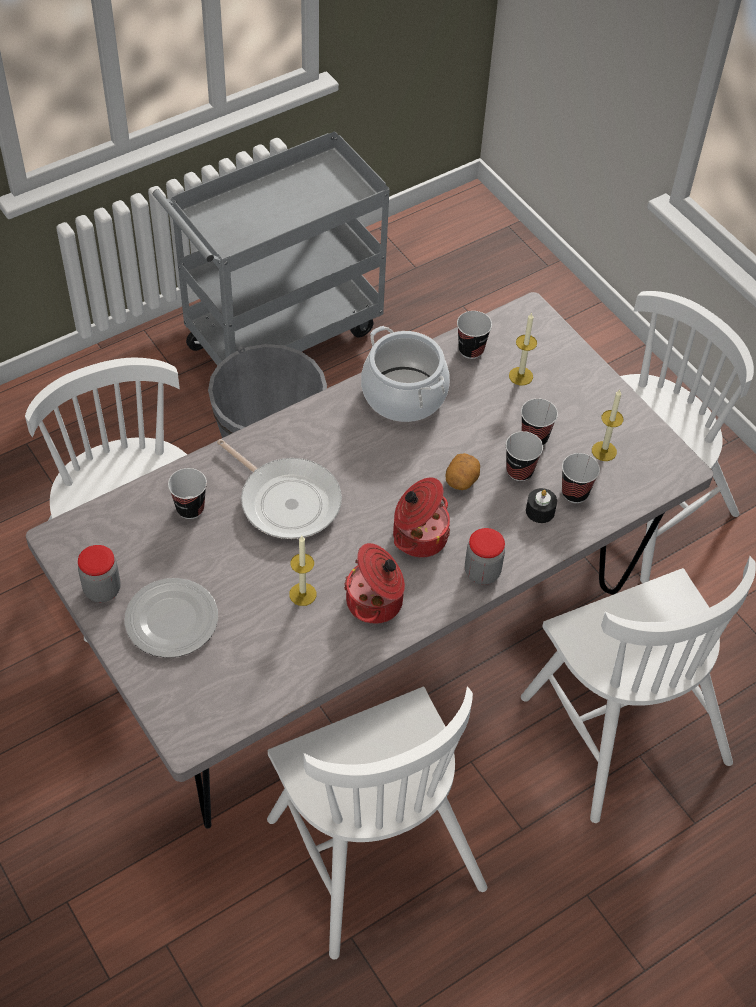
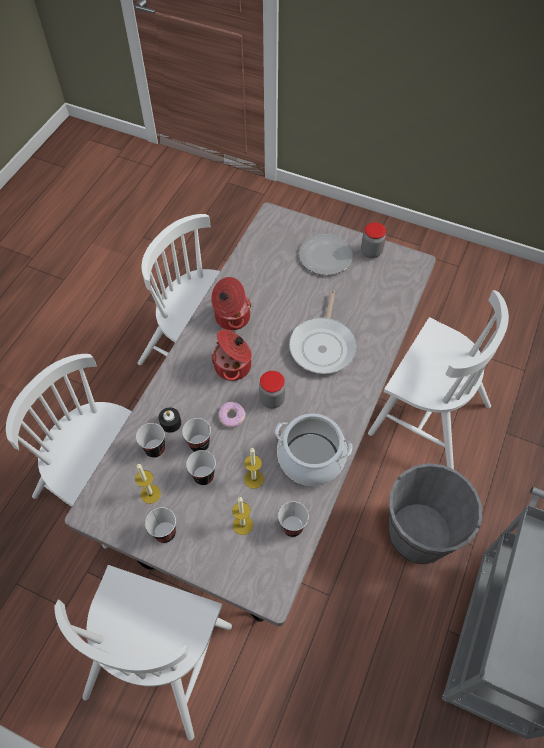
camera: 150 degrees right, 5 degrees up
(190, 508) = (369, 312): cup -> cup (165, 533)
(286, 500) = (323, 345): frying pan -> frying pan turned 90 degrees counterclockwise
(302, 594) = (272, 301): candle -> candle (254, 479)
(462, 480) = (232, 417): potato -> donut
(482, 572) = (183, 364): jar -> jar (272, 399)

